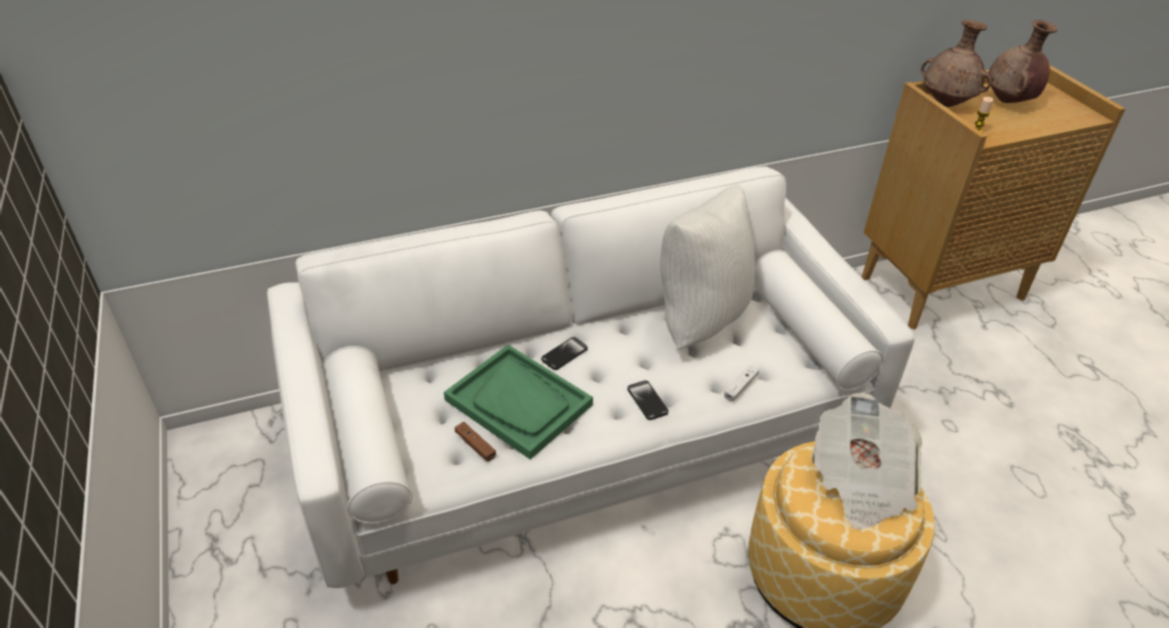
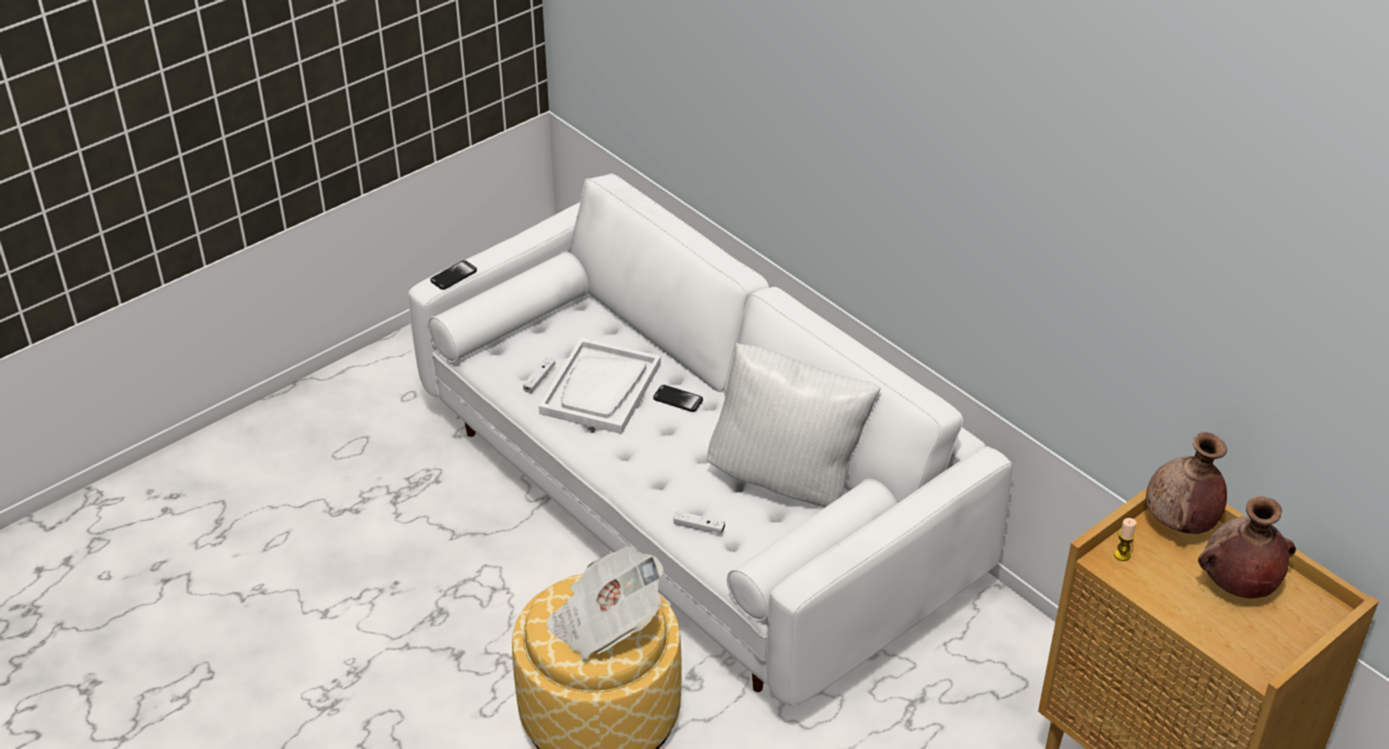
camera: 70 degrees right, 0 degrees up
(475, 445) = (539, 379): brown game controller -> white game controller
(519, 402) = (601, 389): green tray -> white tray
(647, 401) = (645, 467): phone -> phone (453, 276)

